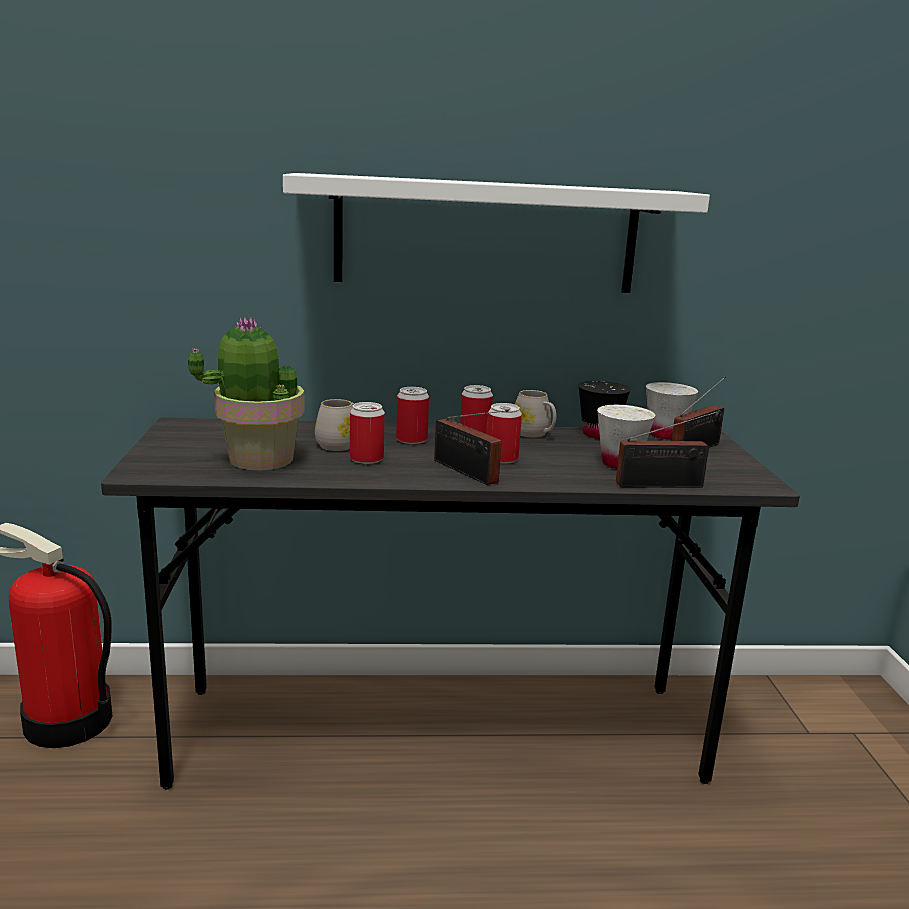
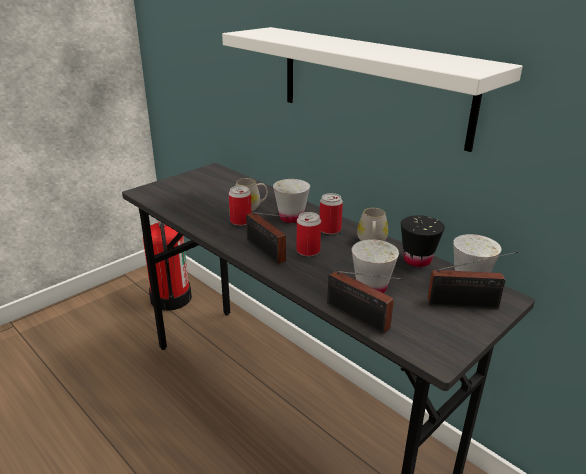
camera: 50 degrees right, 10 degrees up
(259, 459) = (197, 202): potted plant -> none
(411, 440) = (291, 218): can -> white cup
(467, 473) = (267, 252): radio -> radio turned 45 degrees counterclockwise

